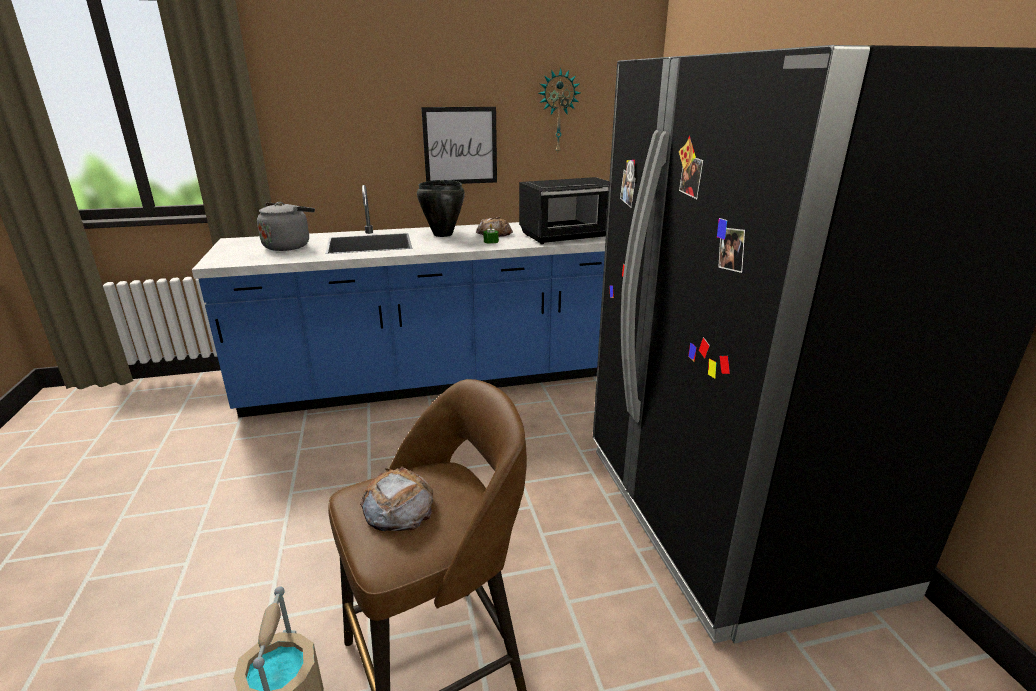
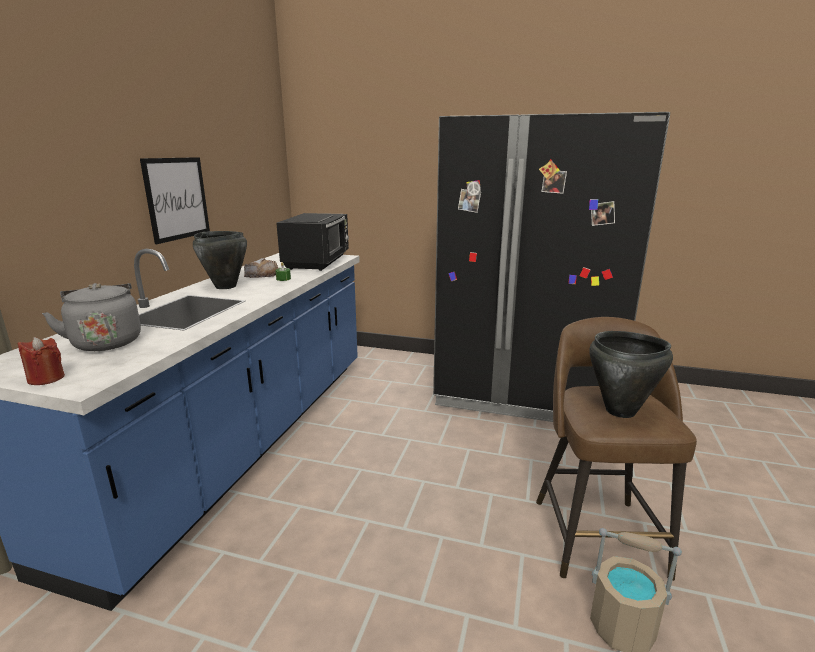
camera: 60 degrees left, 5 degrees down
(222, 254) = (46, 378): none -> red candle
(397, 507) = (620, 411): bread -> black cooking pot
(558, 112) = (238, 162): wall clock -> none

